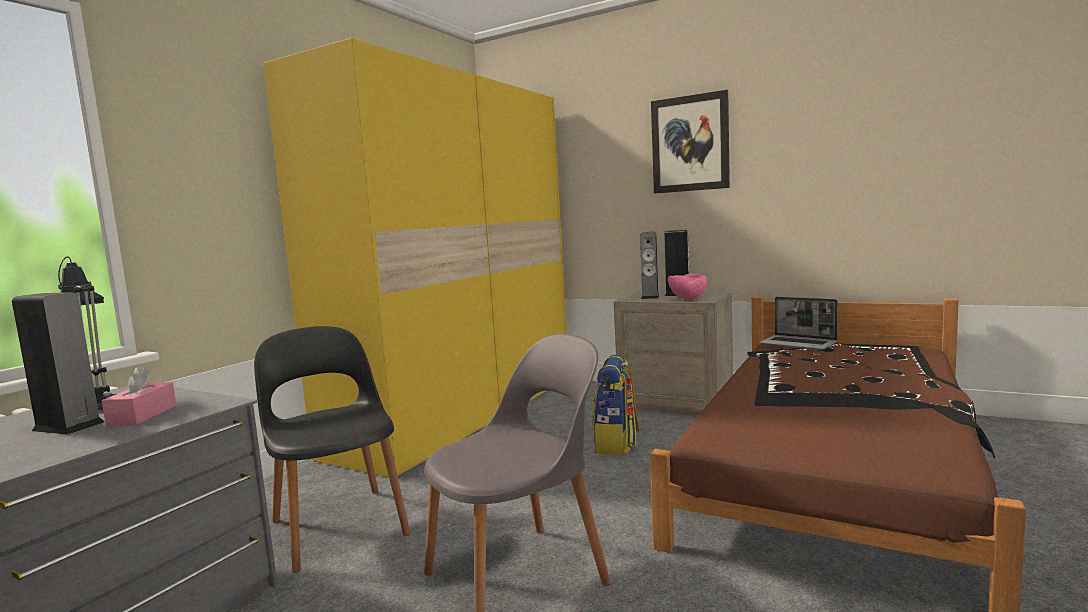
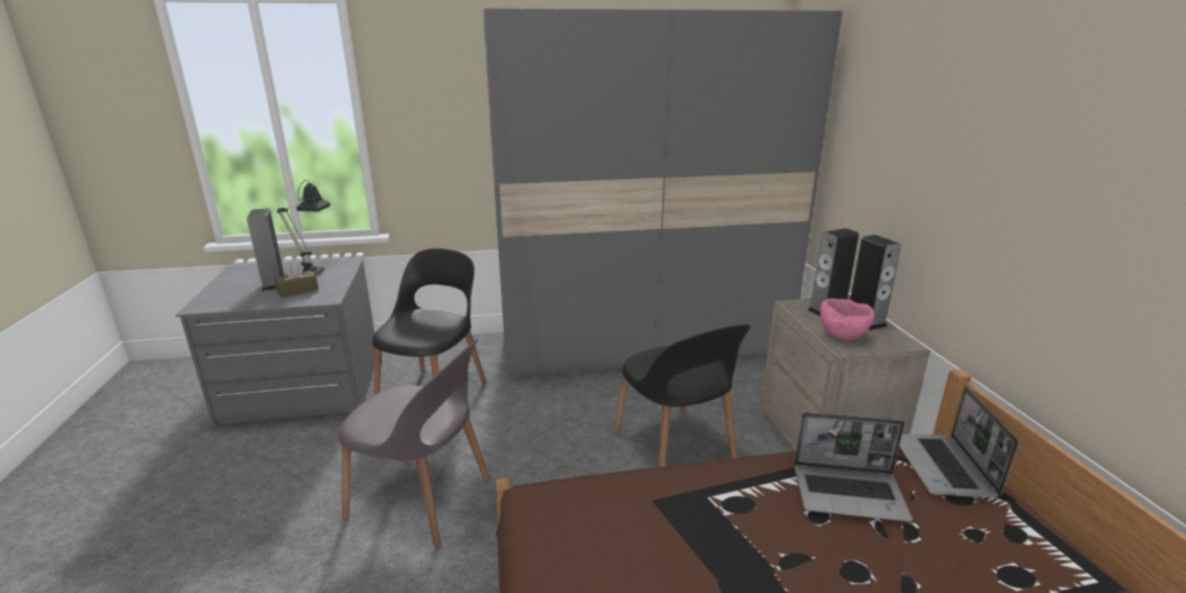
camera: 50 degrees right, 15 degrees up
(142, 415) = (297, 290): pink tissue box -> brown tissue box
(462, 413) = (644, 344): yellow wardrobe -> grey wardrobe
(616, 444) = (674, 448): backpack -> black chair
(690, 144) = (959, 115): picture -> none
(803, 362) = (850, 493): none -> laptop

